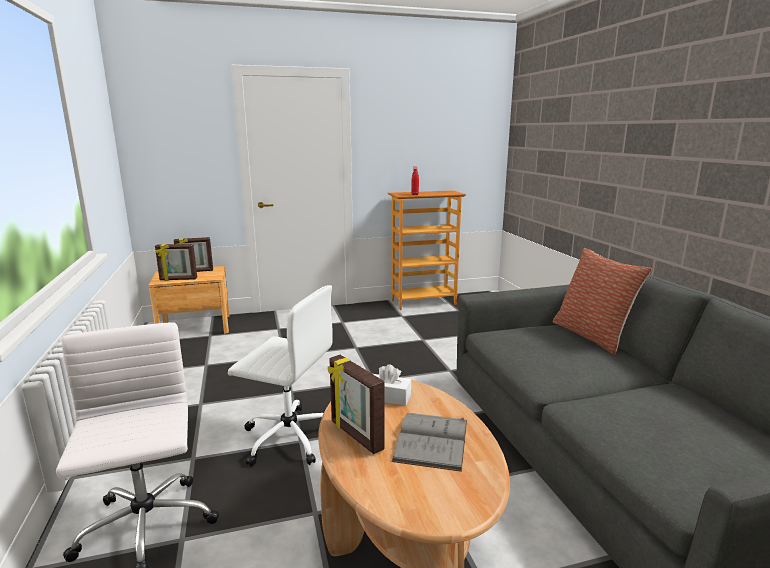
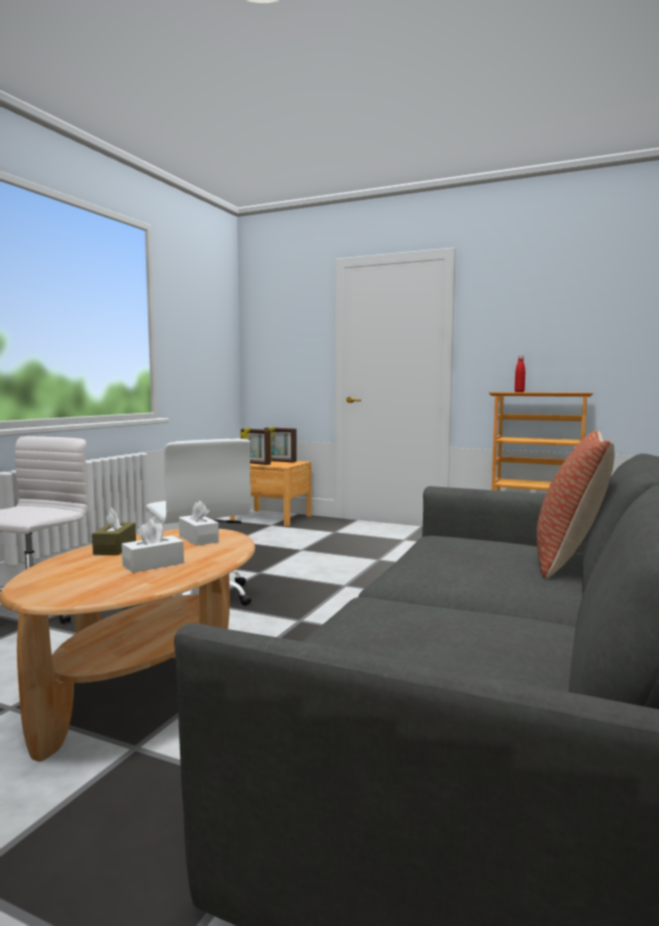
camera: 40 degrees right, 10 degrees down
(355, 436) = (115, 548): picture frame -> brown tissue box
(431, 440) = (153, 564): grey book -> white tissue box

